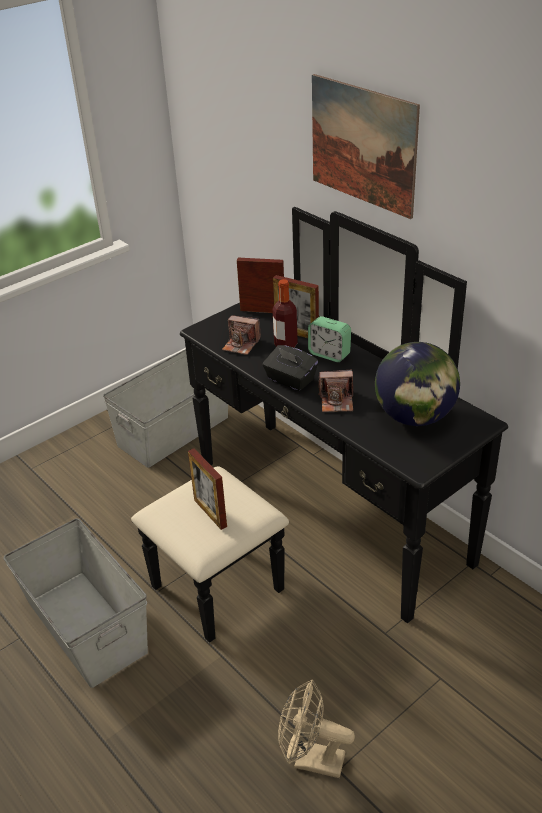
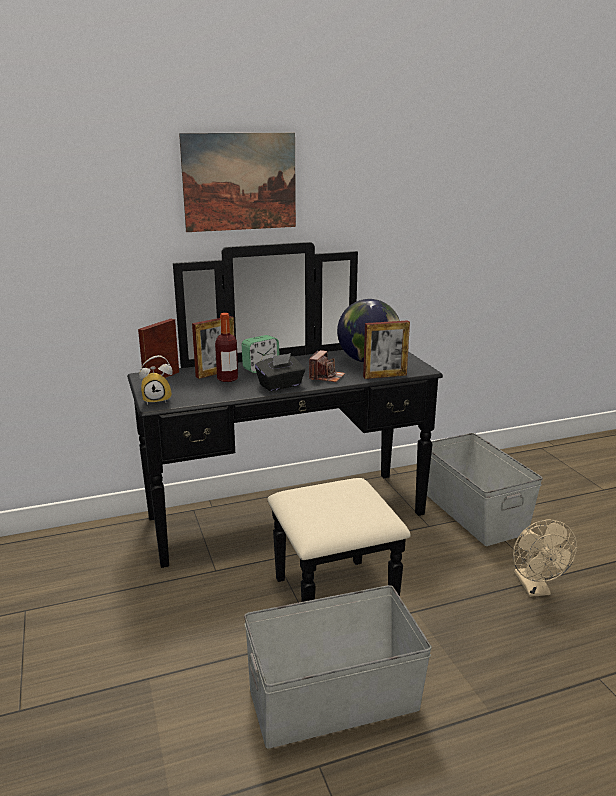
camera: 70 degrees left, 15 degrees down
(174, 431) = (89, 575): grey storage box -> grey storage box (473, 512)
(210, 328) = (158, 400): none -> alarm clock
(210, 513) = (342, 502): picture frame -> picture frame (385, 376)
(241, 345) = (204, 393): camera -> none
(311, 760) = (535, 589): beige fan -> beige fan turned 45 degrees counterclockwise

